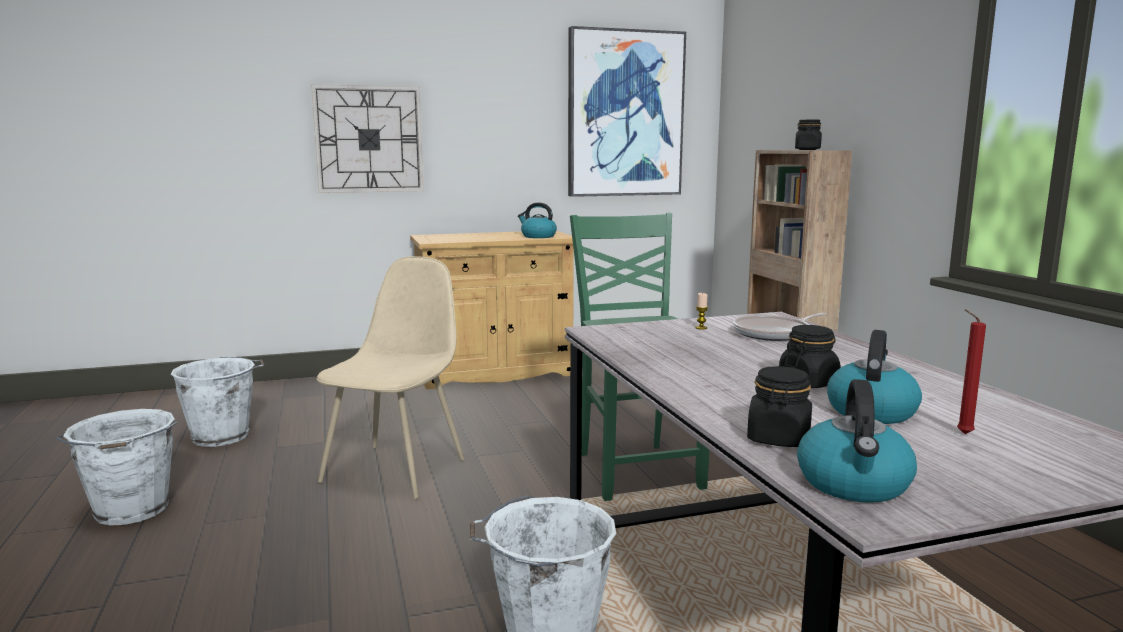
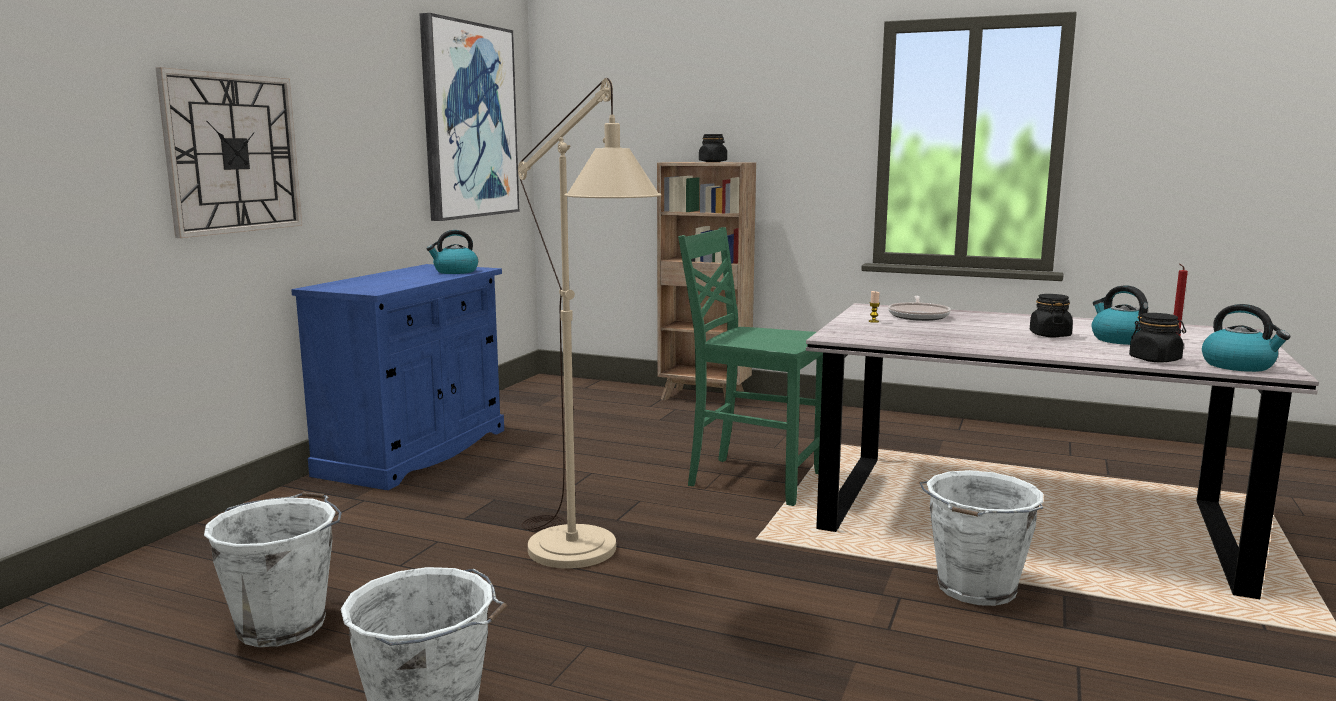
camera: 50 degrees left, 0 degrees up
(396, 469) = (583, 559): beige chair -> beige floor lamp
(495, 372) = (414, 452): beige cabinet -> blue cabinet

